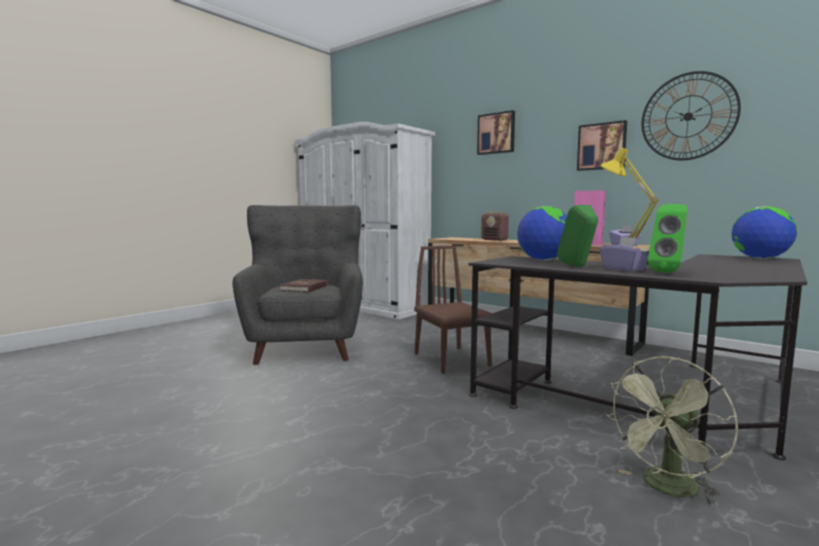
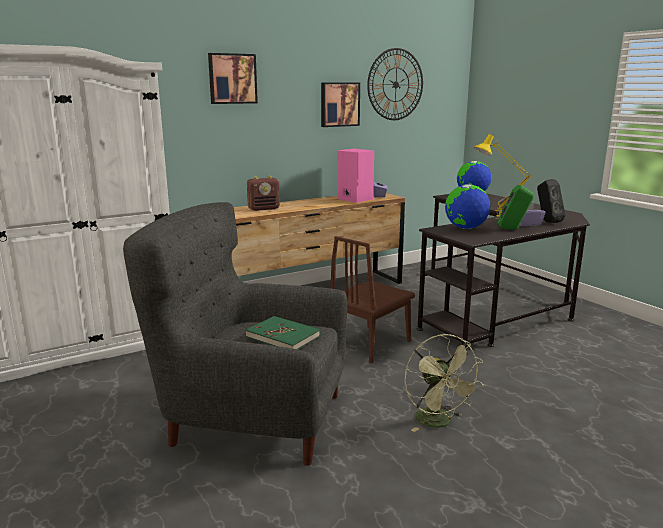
camera: 70 degrees left, 10 degrees up
(305, 288) = (283, 336): red book -> green book
(451, 360) = (370, 343): brown chair -> brown chair turned 45 degrees counterclockwise
(667, 489) = (603, 337): green fan -> green fan (439, 423)
(668, 272) = (547, 221): green speaker -> black speaker

